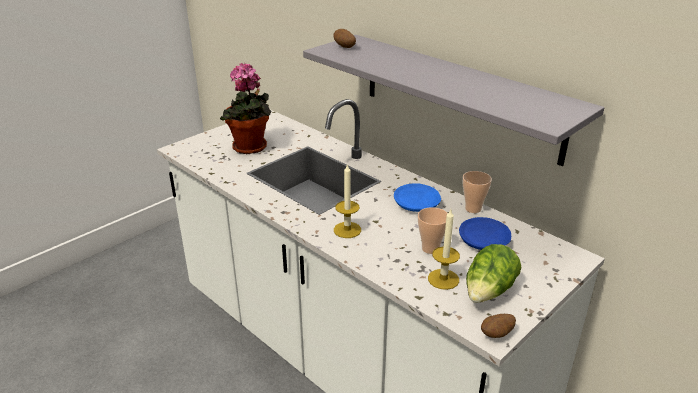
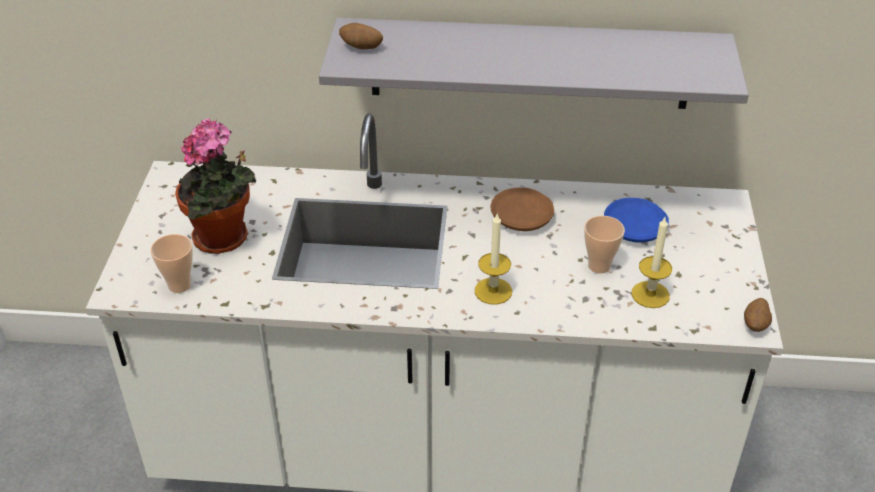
camera: 40 degrees left, 10 degrees up
(416, 204) = (522, 218): blue plate -> brown plate
(473, 209) = (581, 193): cup -> cup (179, 285)
(489, 291) = (701, 284): lettuce -> none

